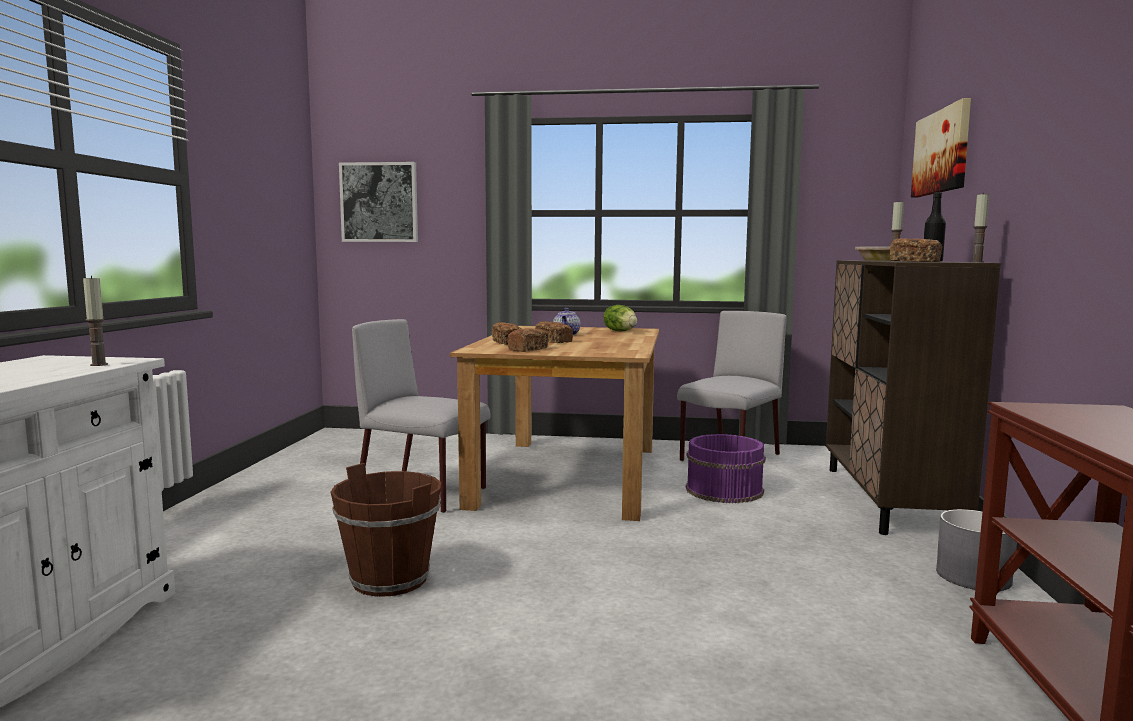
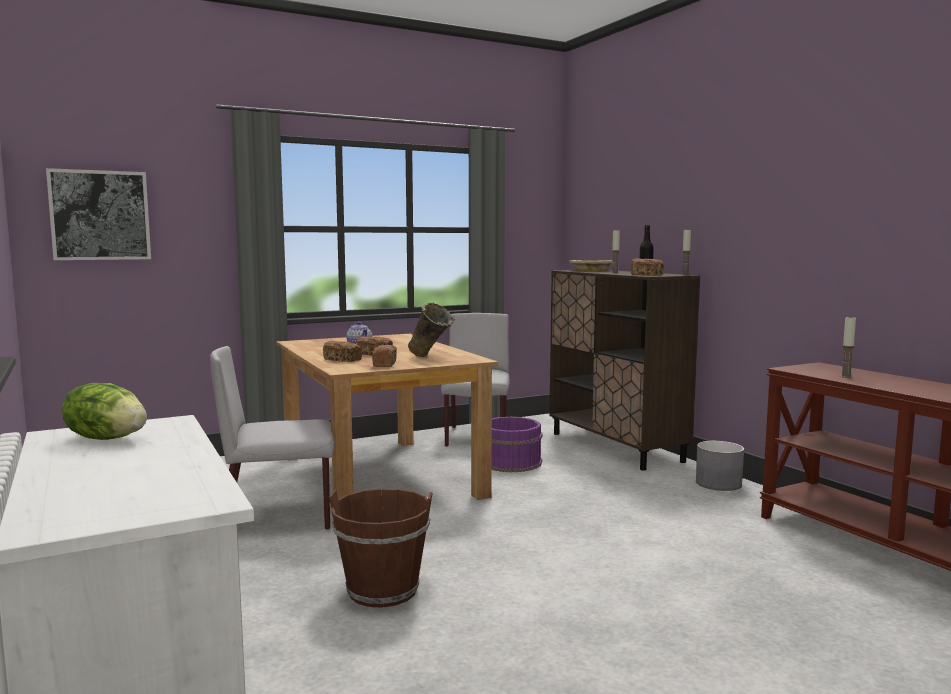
camera: 35 degrees left, 0 degrees up
(99, 364) = (167, 430): candle -> candle (846, 376)
(592, 348) = (430, 358): none -> beige vase
(620, 331) = (391, 339): lettuce -> lettuce (107, 438)
(942, 152) = (618, 191): picture -> none

